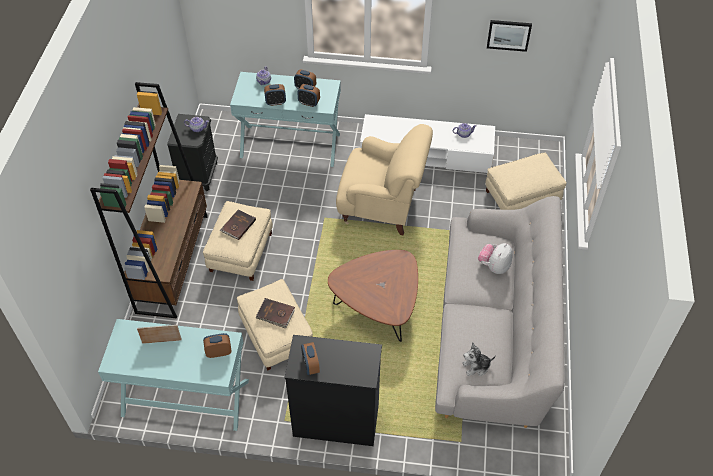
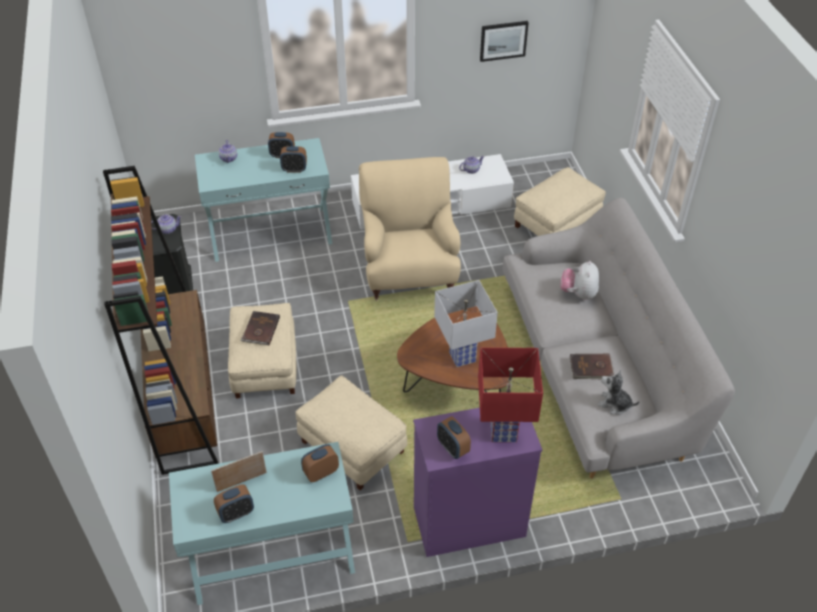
camera: 20 degrees left, 5 degrees down
(275, 102) = (254, 177): alarm clock -> alarm clock (236, 513)
(275, 314) = (354, 416): brown book -> brown book (591, 368)
(335, 421) = (468, 522): black dresser -> purple dresser
(354, 364) = (502, 431): none -> red table lamp
(378, 292) = (463, 357): none -> white table lamp
(382, 207) = (409, 272): beige armchair -> beige armchair turned 90 degrees counterclockwise
(476, 366) = (614, 404): plush toy -> plush toy turned 60 degrees clockwise

